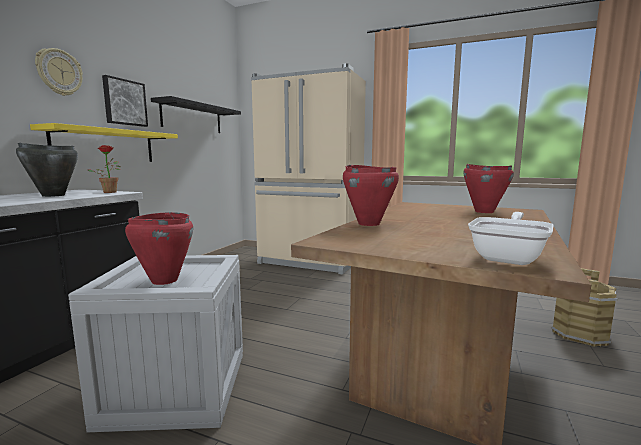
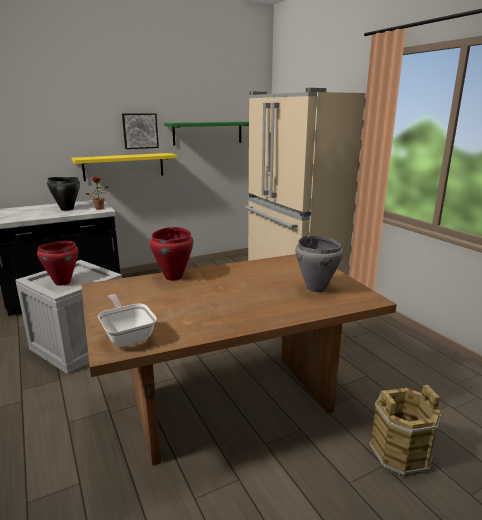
camera: 40 degrees right, 10 degrees up
(59, 72) = (90, 119): wall clock -> none
(192, 118) = (208, 133): black shelf -> green shelf
(484, 211) = (316, 288): red cooking pot -> grey cooking pot
(509, 257) = (128, 336): frying pan -> frying pan turned 105 degrees counterclockwise

